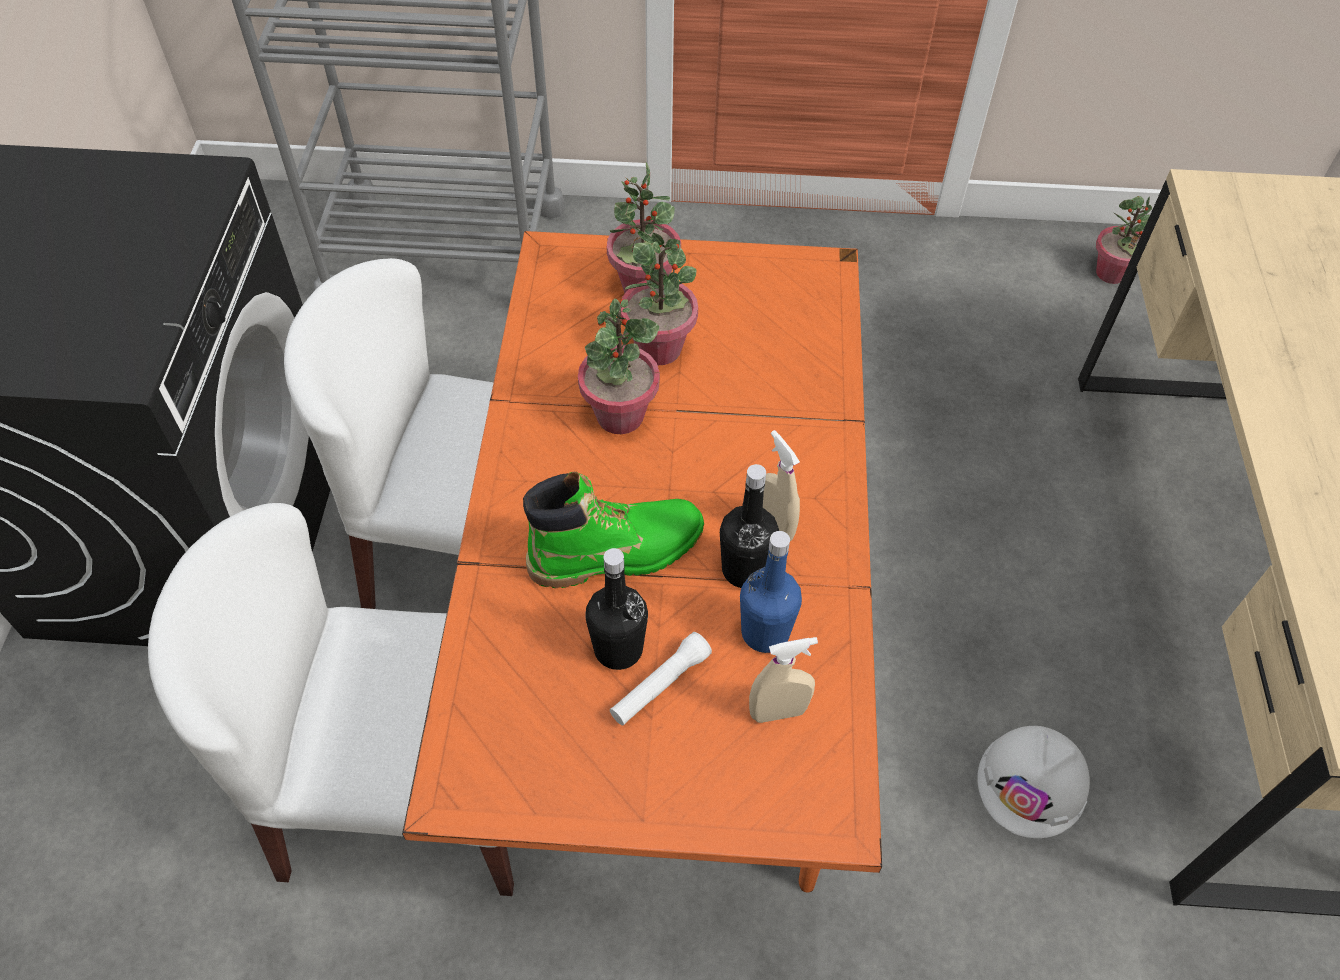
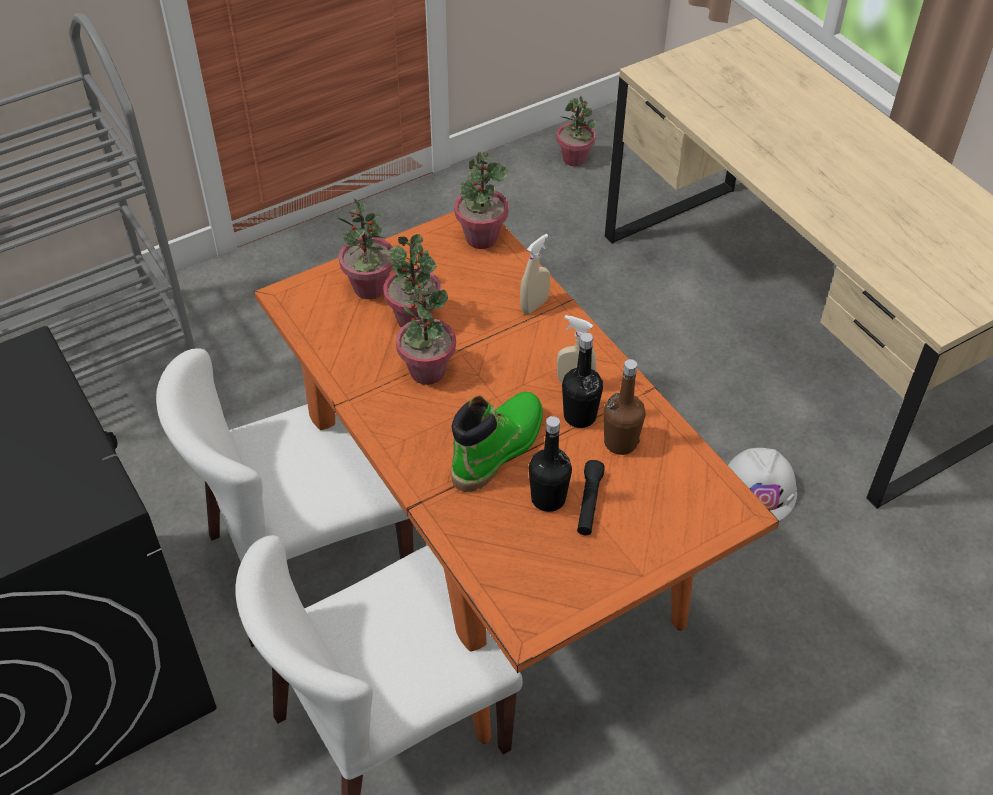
camera: 35 degrees left, 5 degrees down
(660, 685) = (589, 503): white flashlight -> black flashlight
(765, 632) = (620, 443): blue bottle -> brown bottle
(778, 712) = (663, 479): beige spray bottle -> beige spray bottle (534, 305)
(818, 292) = (481, 238): none -> potted plant

